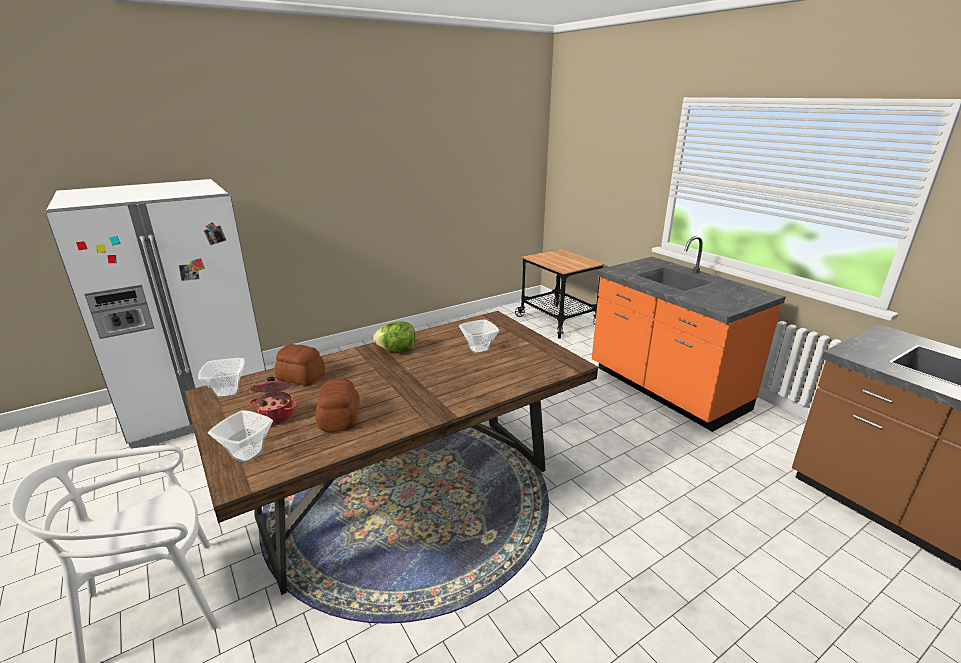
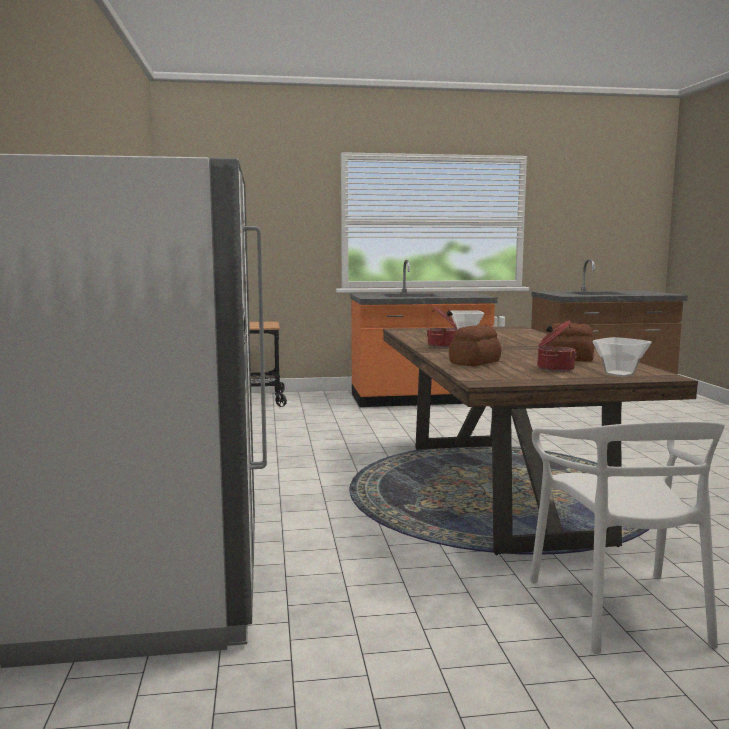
camera: 65 degrees left, 15 degrees down
(228, 393) = (490, 377): bowl -> none
(397, 350) = (443, 346): lettuce -> cooking pot

